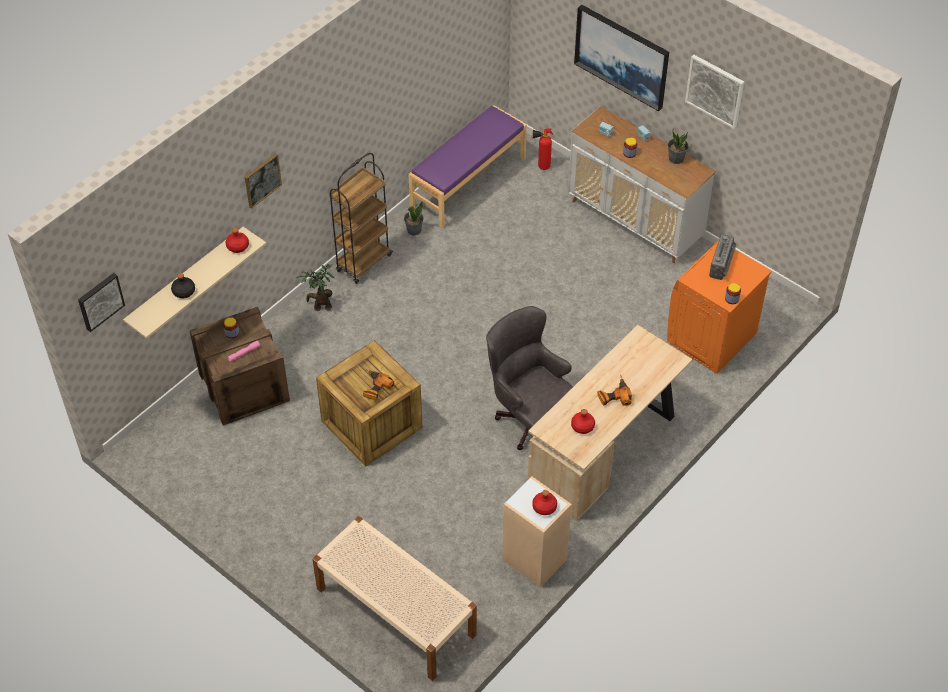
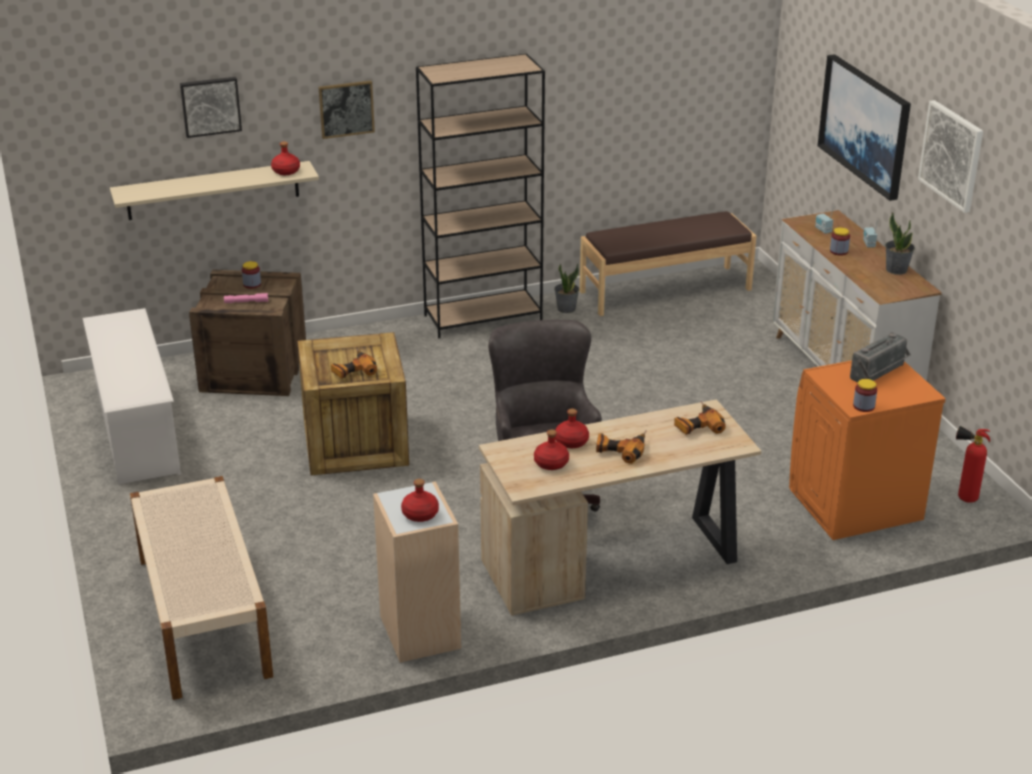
camera: 30 degrees right, 20 degrees down
(100, 301) = (77, 138): picture -> picture (210, 106)
(184, 292) = (192, 186): black bottle -> none
(212, 481) = (137, 431): none -> white shoe rack
(320, 307) = (402, 336): potted plant -> none
(363, 263) = (483, 317): brown cart -> beige bookcase
(467, 182) = (665, 290): purple bench -> brown bench
(541, 166) = (764, 301): fire extinguisher -> fire extinguisher (962, 497)
(580, 402) = (571, 442): none -> red bottle
(642, 353) = (697, 425): none -> power drill

